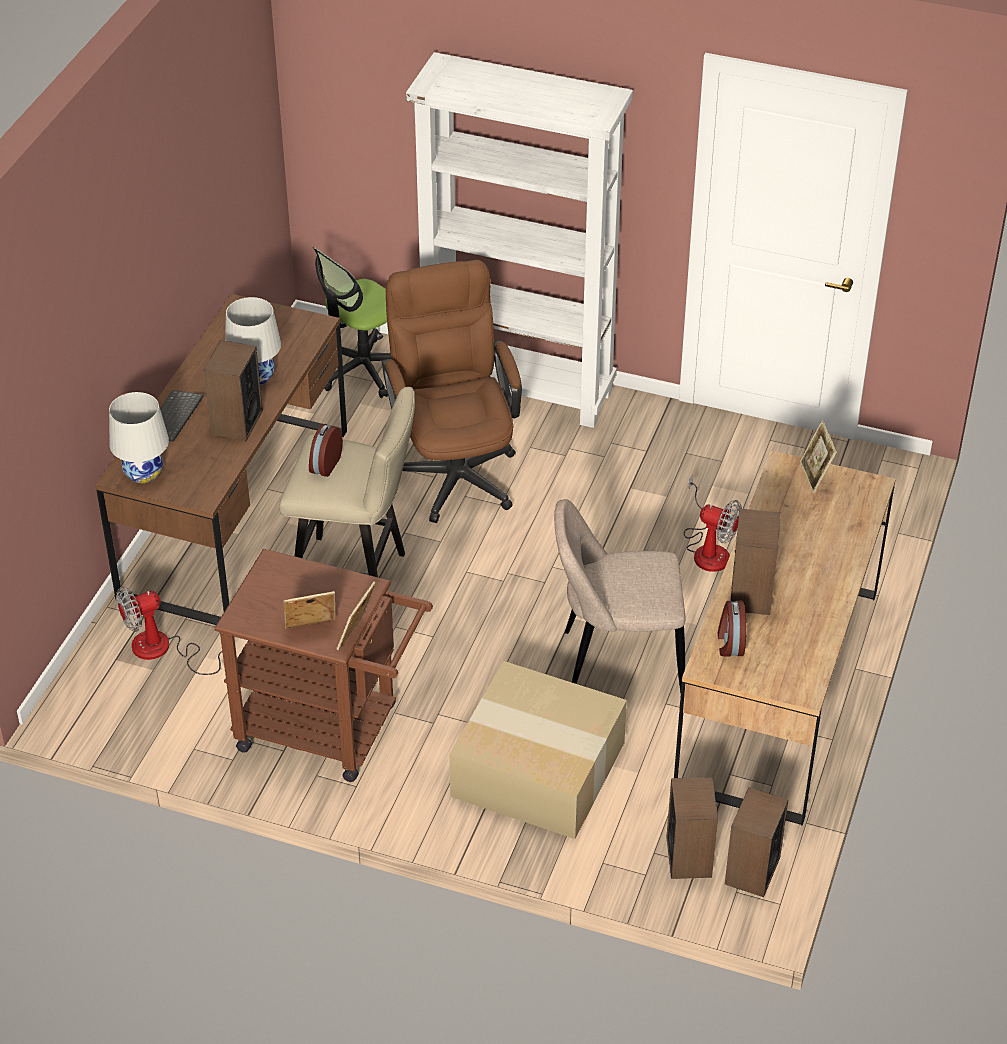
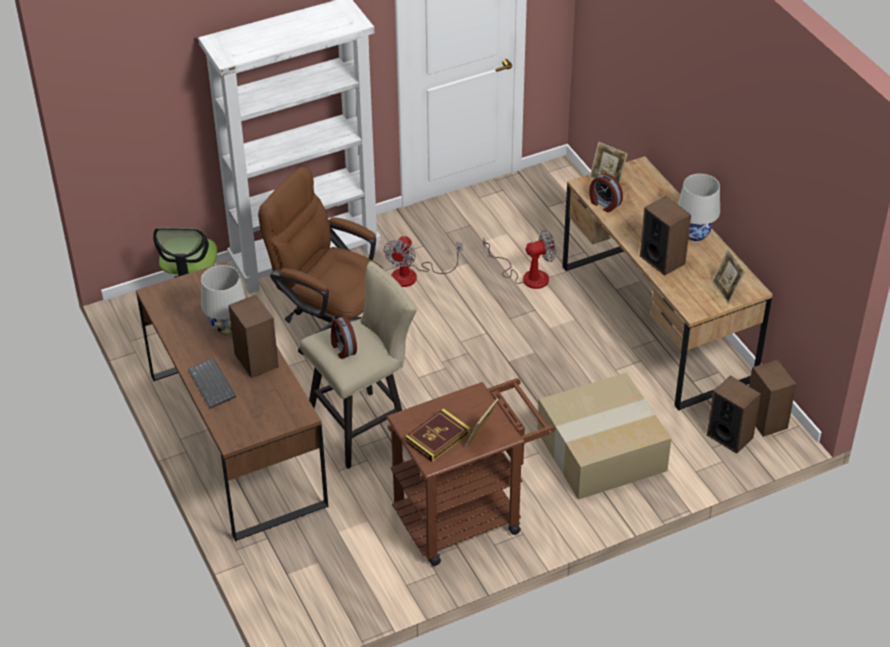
camera: 45 degrees left, 0 degrees up
(143, 473) = (243, 427): white table lamp -> white table lamp (695, 233)
(163, 650) = (308, 547): fan -> fan (413, 275)
(275, 600) = (437, 438): none -> book
(357, 636) = (510, 422): picture frame -> picture frame (726, 291)
(616, 661) = (562, 367): beige chair -> none
(730, 643) = (687, 291): alarm clock -> alarm clock (604, 204)

